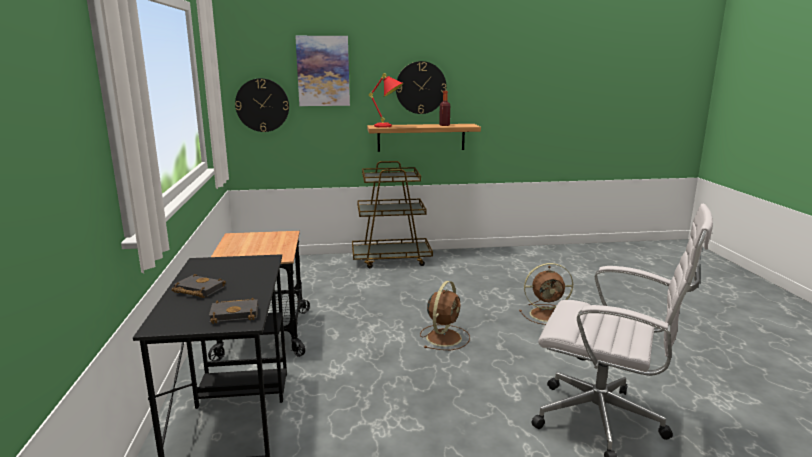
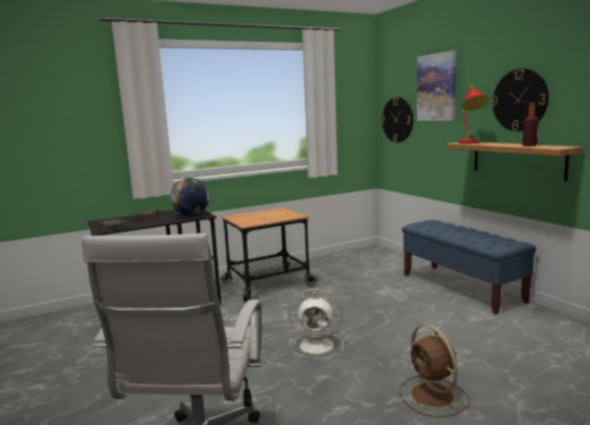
camera: 70 degrees right, 5 degrees down
(250, 264) = (192, 215): none -> globe
(391, 259) = (461, 287): brown cart -> blue bench
(444, 337) = (318, 345): brown fan -> white fan

